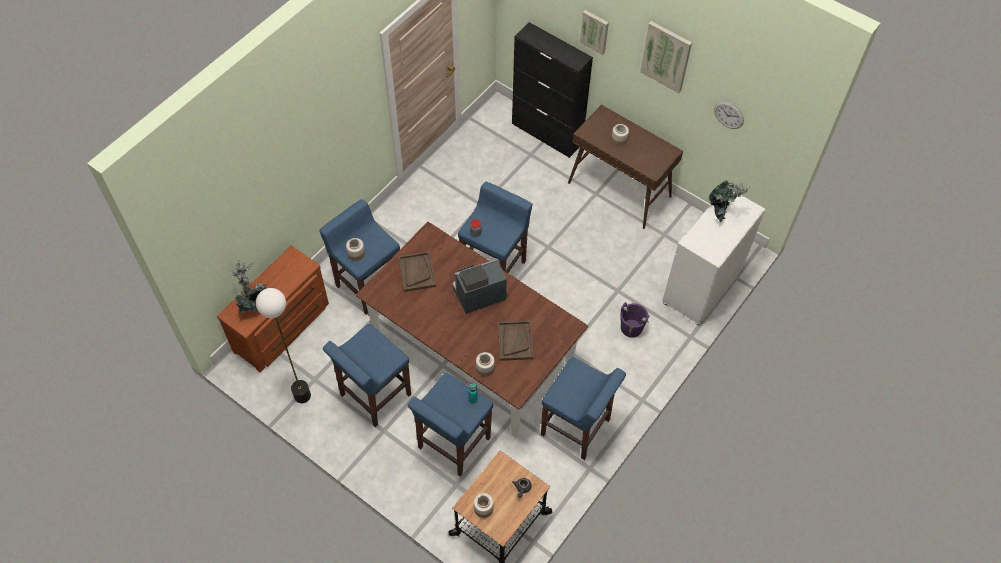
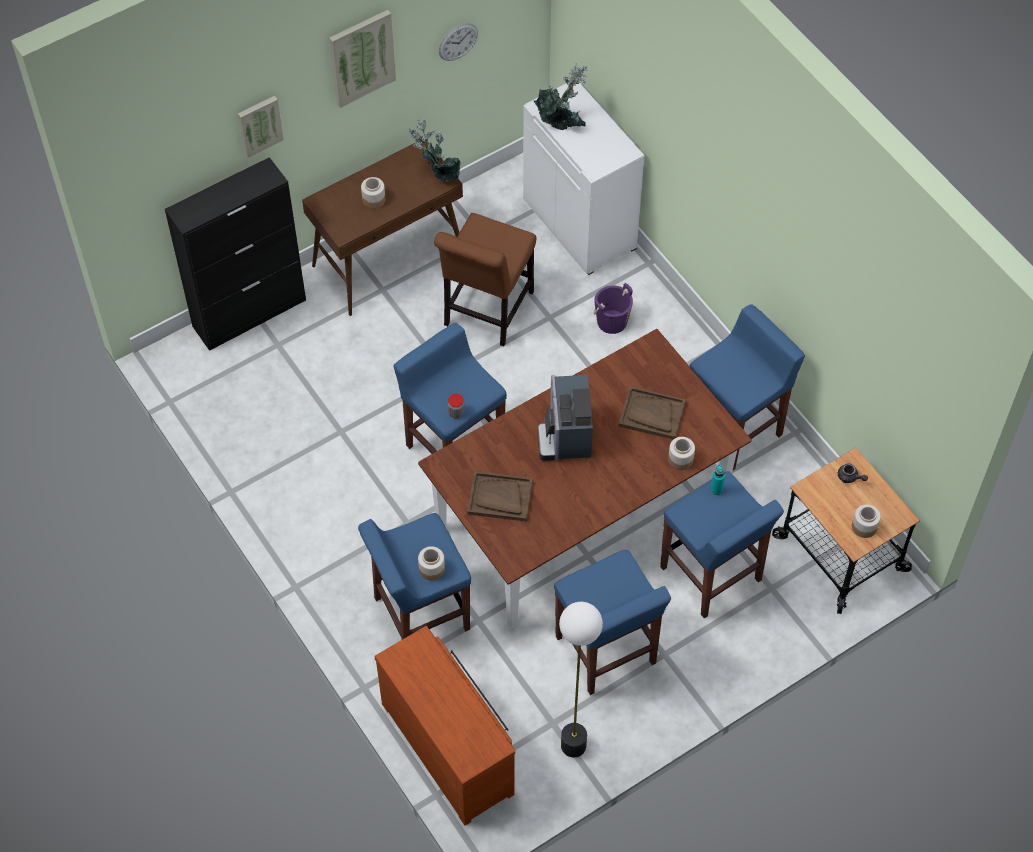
camera: 70 degrees left, 0 degrees up
(253, 304) = (461, 728): potted plant -> potted plant (437, 174)
(604, 254) = (486, 312): none -> brown chair

